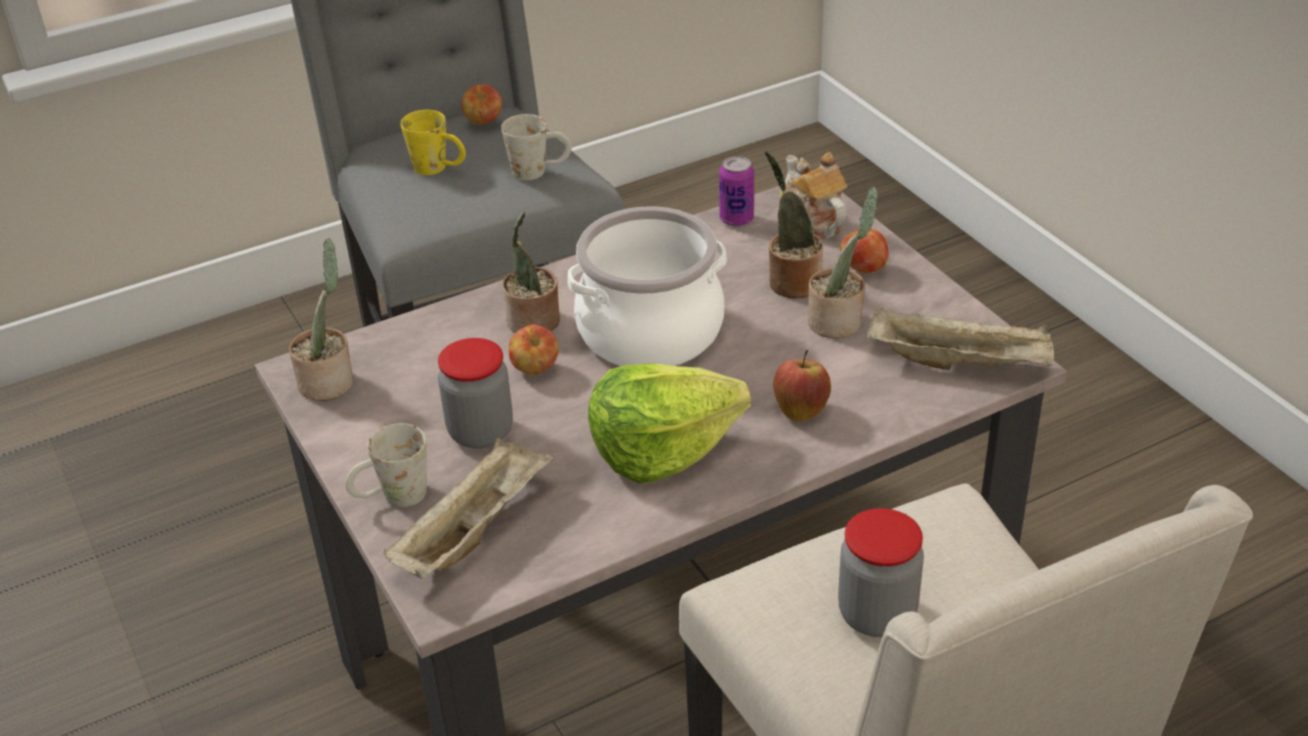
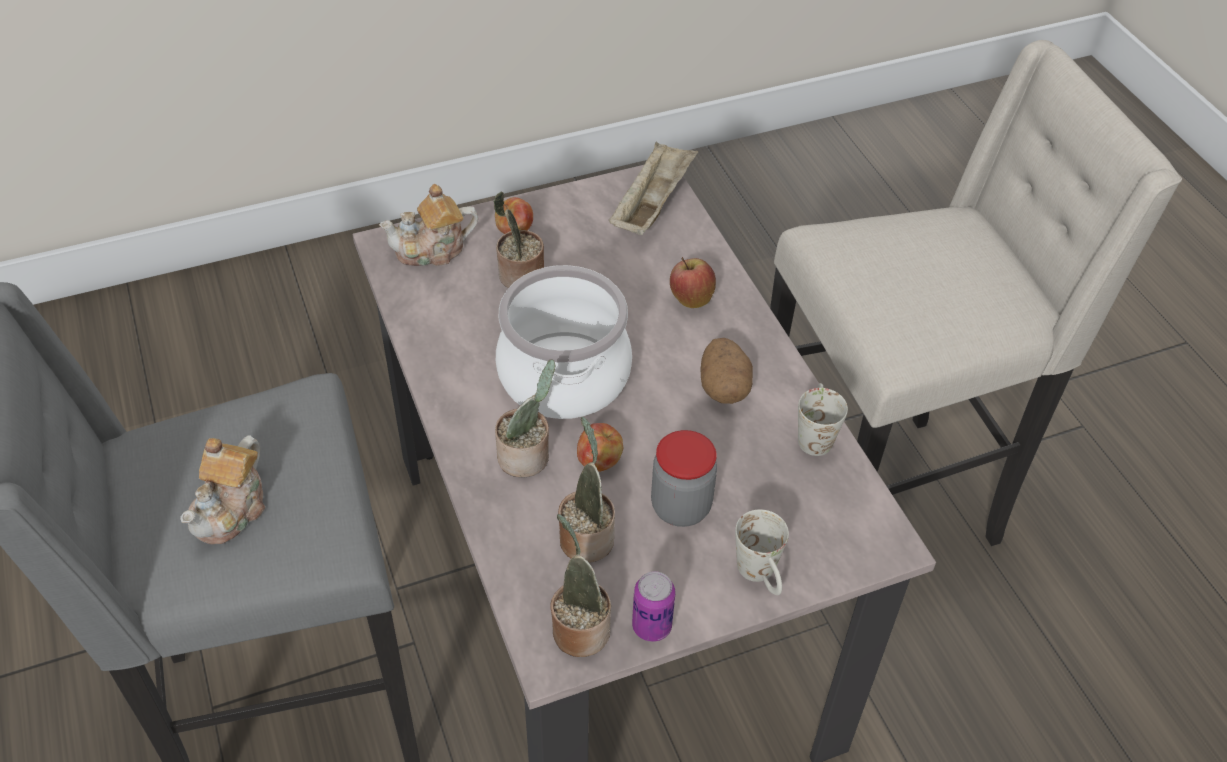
camera: 85 degrees left, 10 degrees up
(439, 169) = (232, 509): yellow mug -> teapot
(474, 530) = (807, 518): beige tray -> none
(483, 123) = (149, 464): apple -> none
(539, 171) = (280, 421): white mug -> white mug (814, 433)
(662, 449) = (724, 387): lettuce -> potato
(736, 219) = (409, 296): can -> can (651, 626)
(839, 321) = (582, 259): potted plant -> potted plant (586, 536)
(877, 615) = (928, 290): jar -> none

